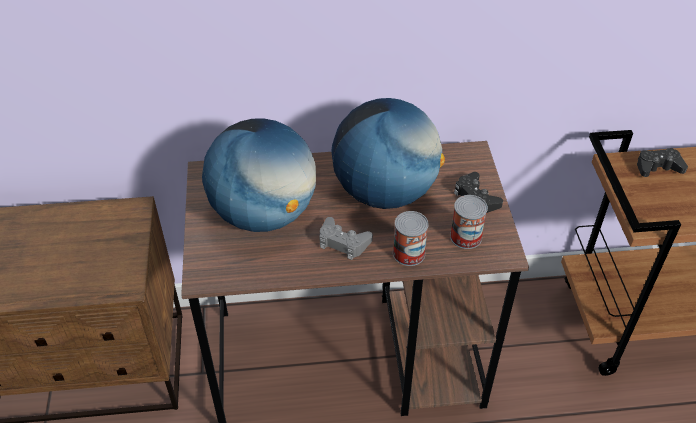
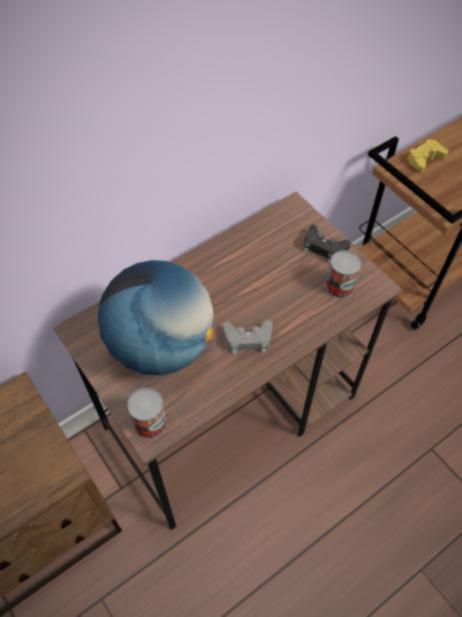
camera: 30 degrees left, 10 degrees up
(385, 192) = (249, 276): globe -> none
(408, 253) = (307, 323): can -> can (150, 423)
(658, 167) = (424, 159): black game controller -> yellow game controller

